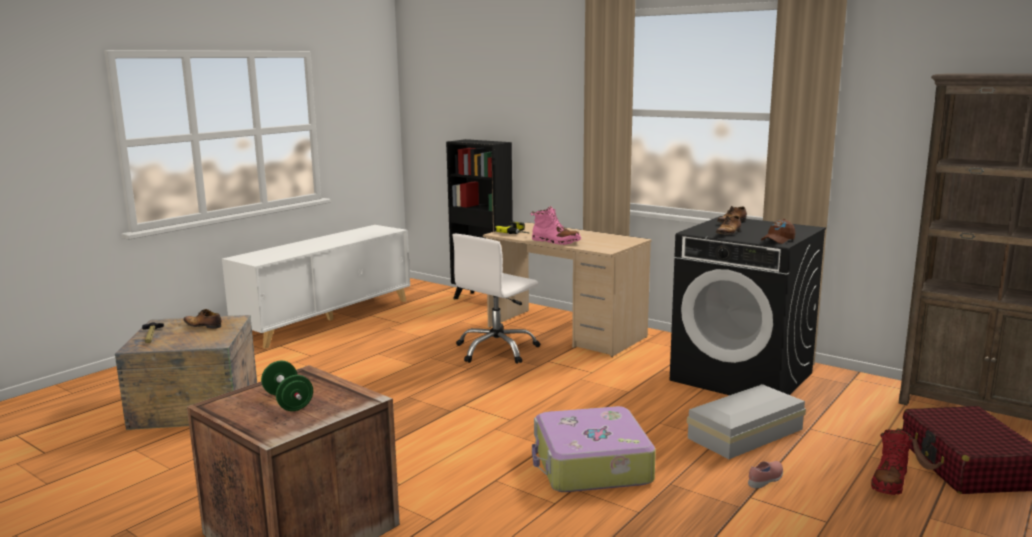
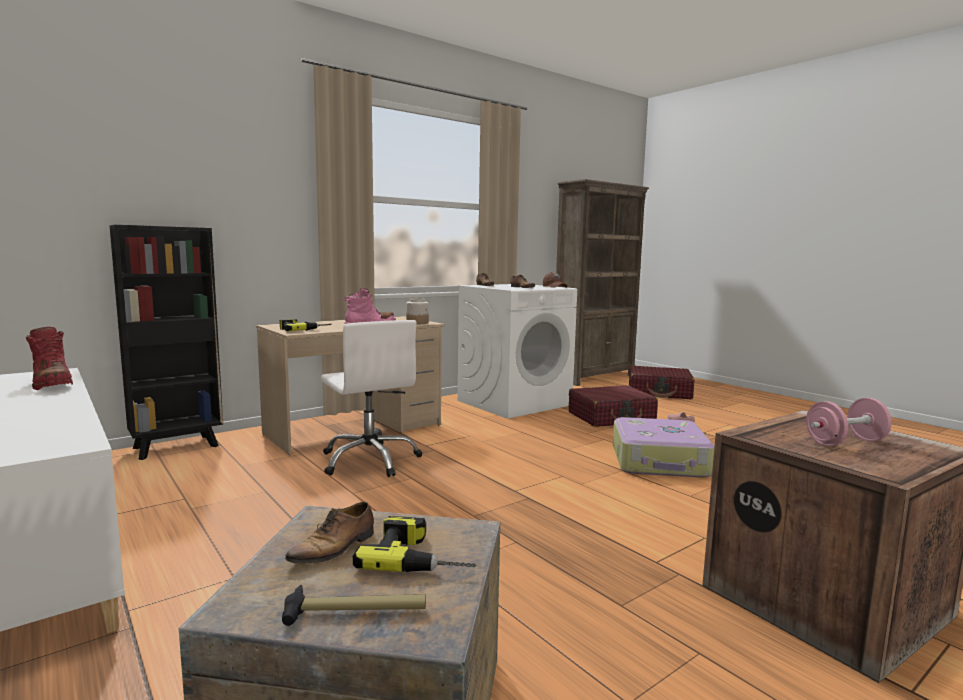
camera: 75 degrees left, 5 degrees down
(193, 339) = (421, 556): none -> power drill
(288, 401) = (845, 442): green dumbbell -> pink dumbbell
(601, 248) = (417, 323): none -> jar
(742, 377) = (514, 402): black washing machine -> white washing machine
(748, 433) = (611, 417): white storage box -> red suitcase
(889, 481) = (679, 406): red boot -> red boot (52, 384)

